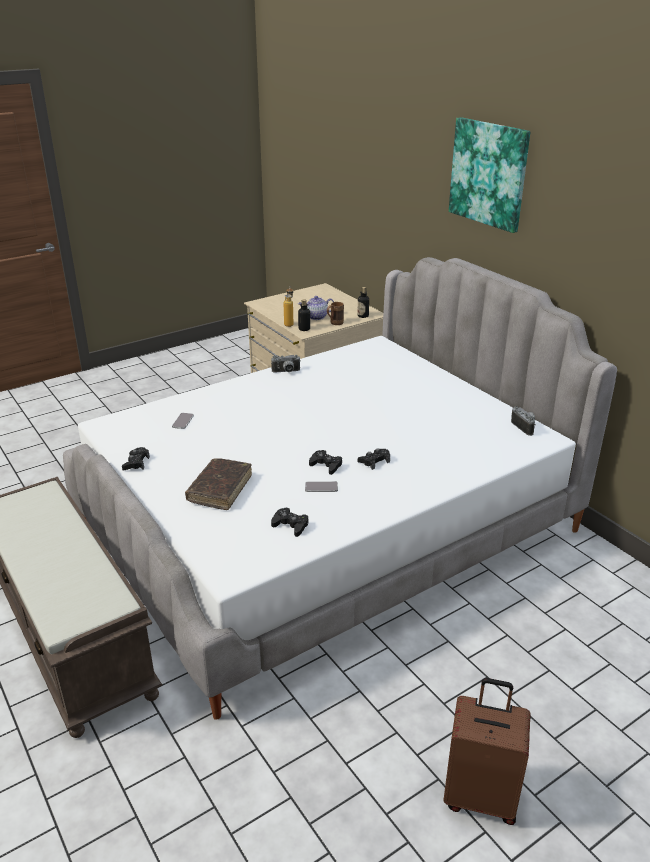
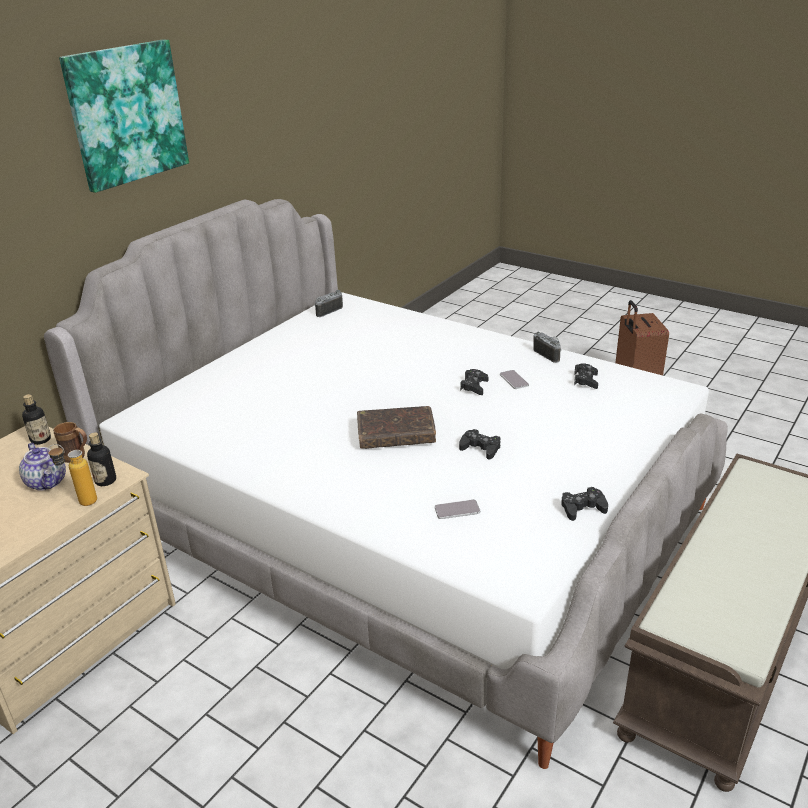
camera: 110 degrees left, 0 degrees up
(220, 489) = (572, 432): brown book -> brown book (396, 435)
(286, 372) = (260, 468): camera -> camera (549, 354)
(374, 461) = (445, 364): black game controller -> black game controller (480, 448)

